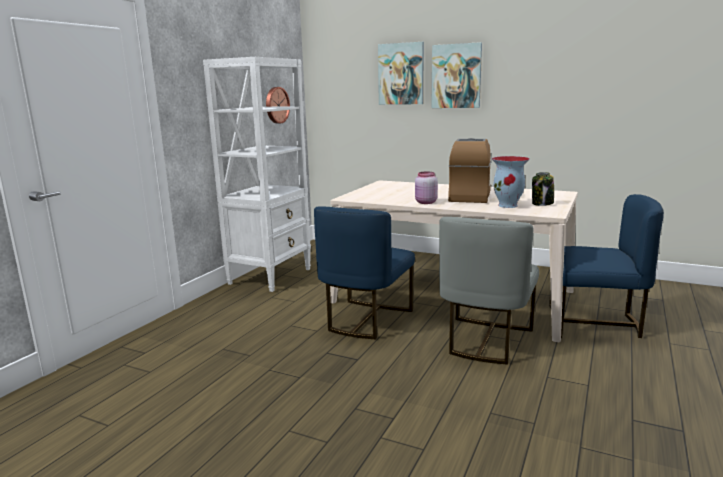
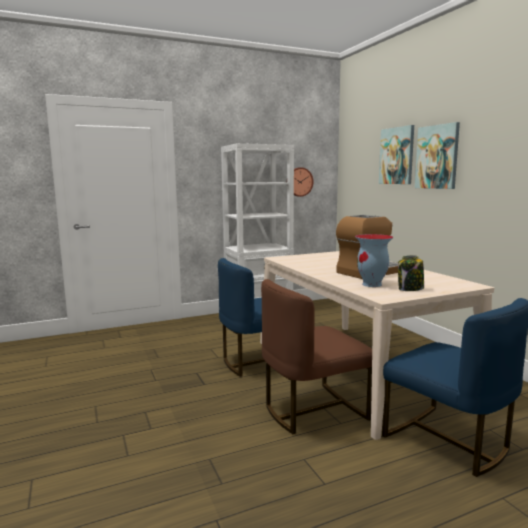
camera: 40 degrees right, 5 degrees down
(425, 202) = (317, 270): pink jar -> none
(485, 340) = (313, 410): grey chair -> brown chair

